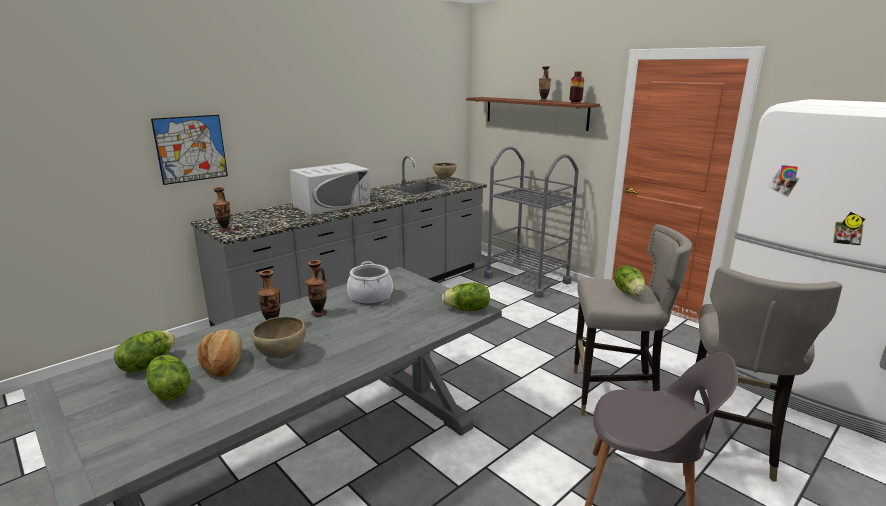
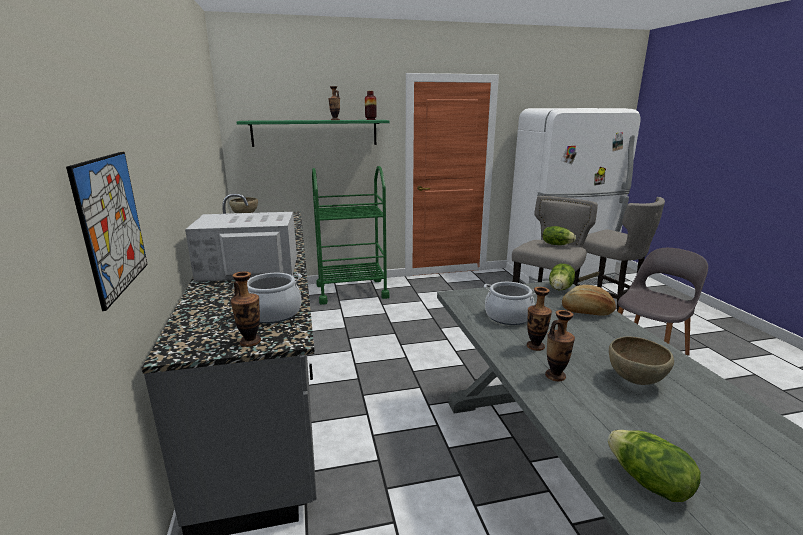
camera: 60 degrees left, 0 degrees up
(169, 392) = (724, 465): lettuce -> none
(224, 364) = (651, 418): bread -> bread (587, 311)
(264, 225) = (273, 313): none -> cooking pot
(332, 205) = (248, 268): white microwave -> white microwave turned 90 degrees counterclockwise
(527, 280) = (352, 291): grey cart -> green cart
(534, 112) = (315, 133): brown shelf -> green shelf

